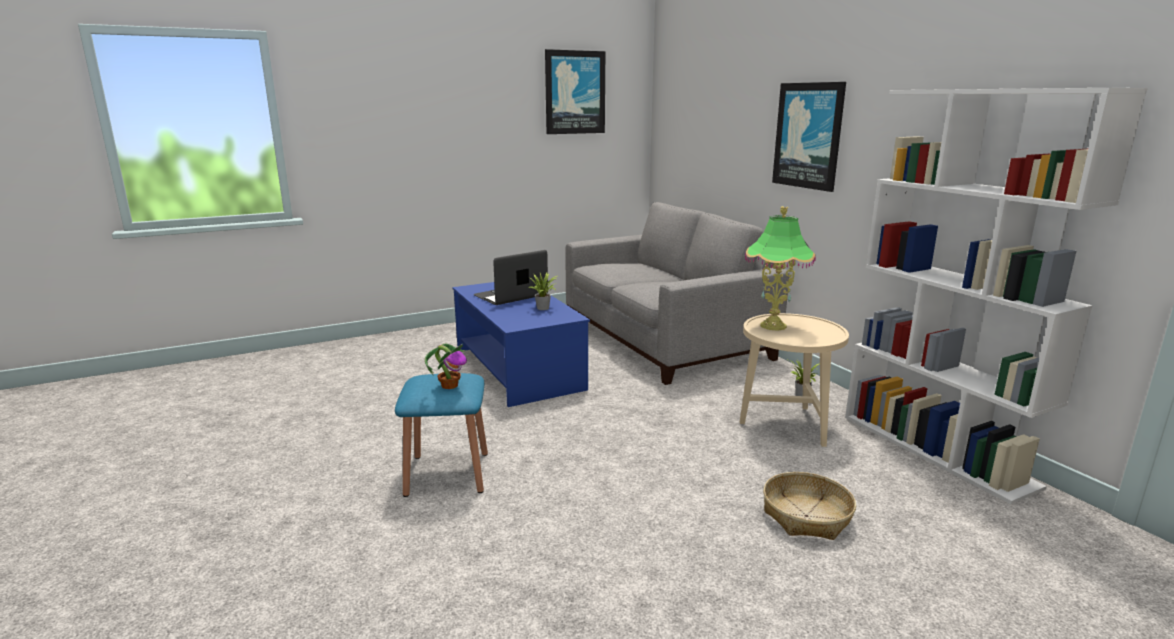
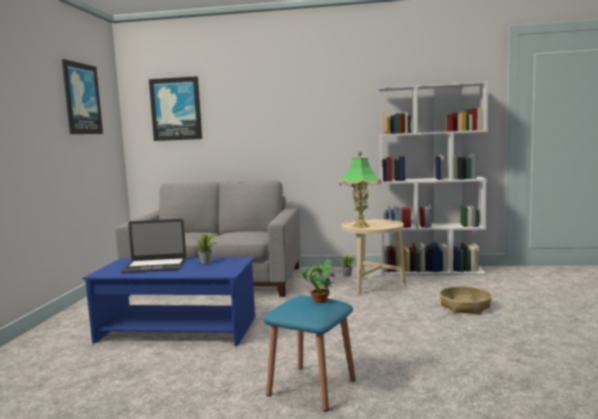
camera: 55 degrees left, 10 degrees down
(510, 295) = (155, 265): laptop -> laptop turned 90 degrees counterclockwise
(808, 135) = (296, 120): picture -> picture (176, 109)

